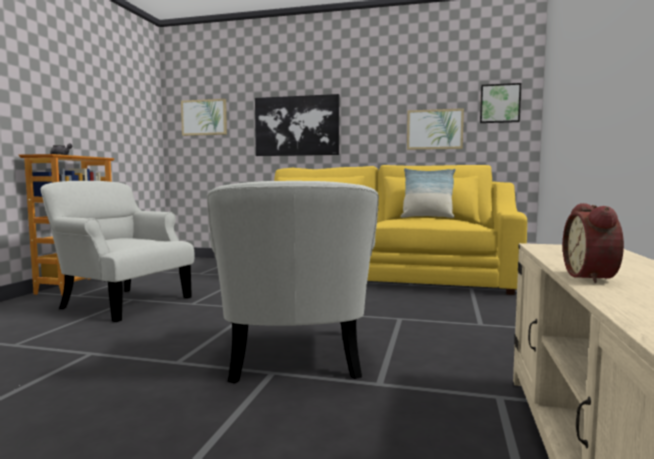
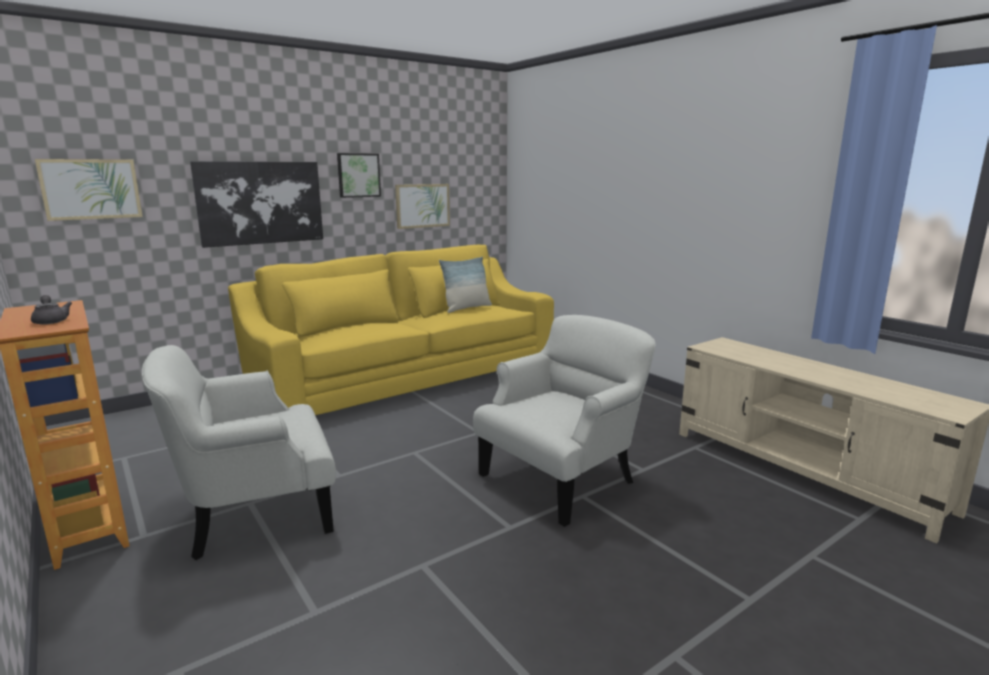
camera: 50 degrees left, 10 degrees up
(294, 356) = (561, 478): white armchair -> white armchair turned 75 degrees counterclockwise
(499, 103) = (476, 179): picture -> picture (358, 175)
(593, 277) = (806, 374): alarm clock -> none

